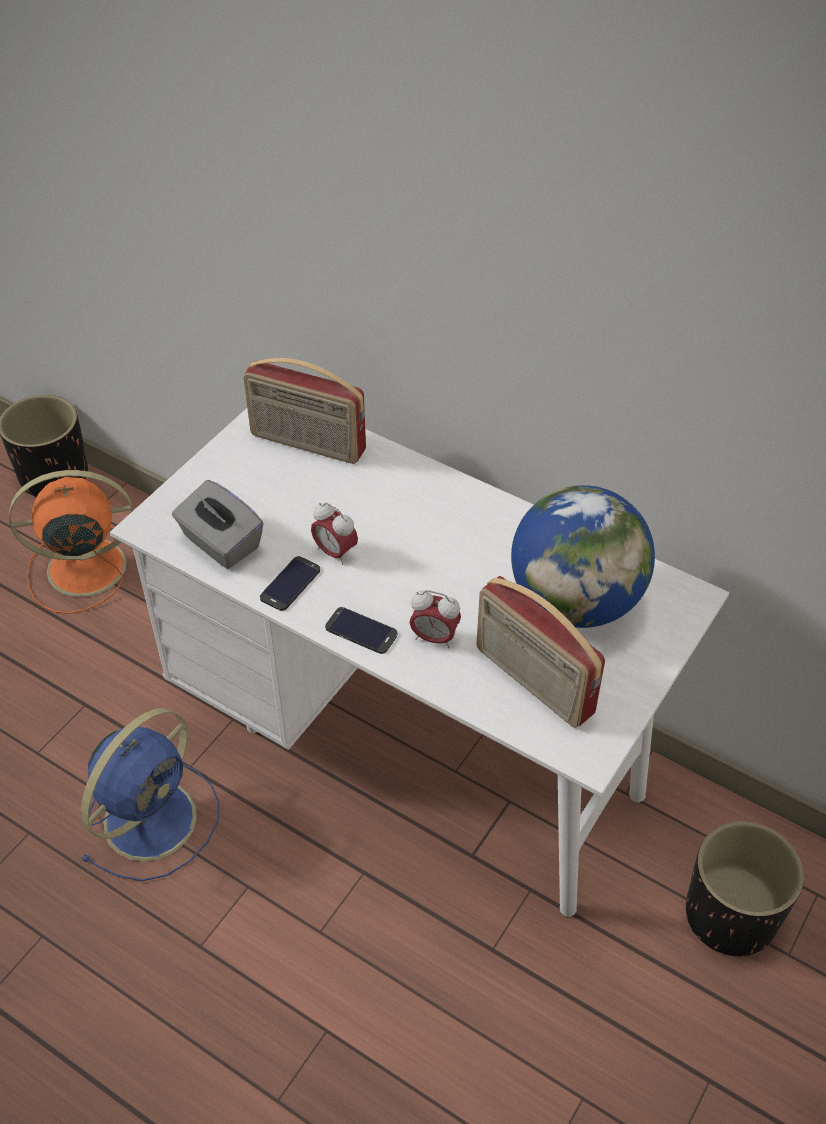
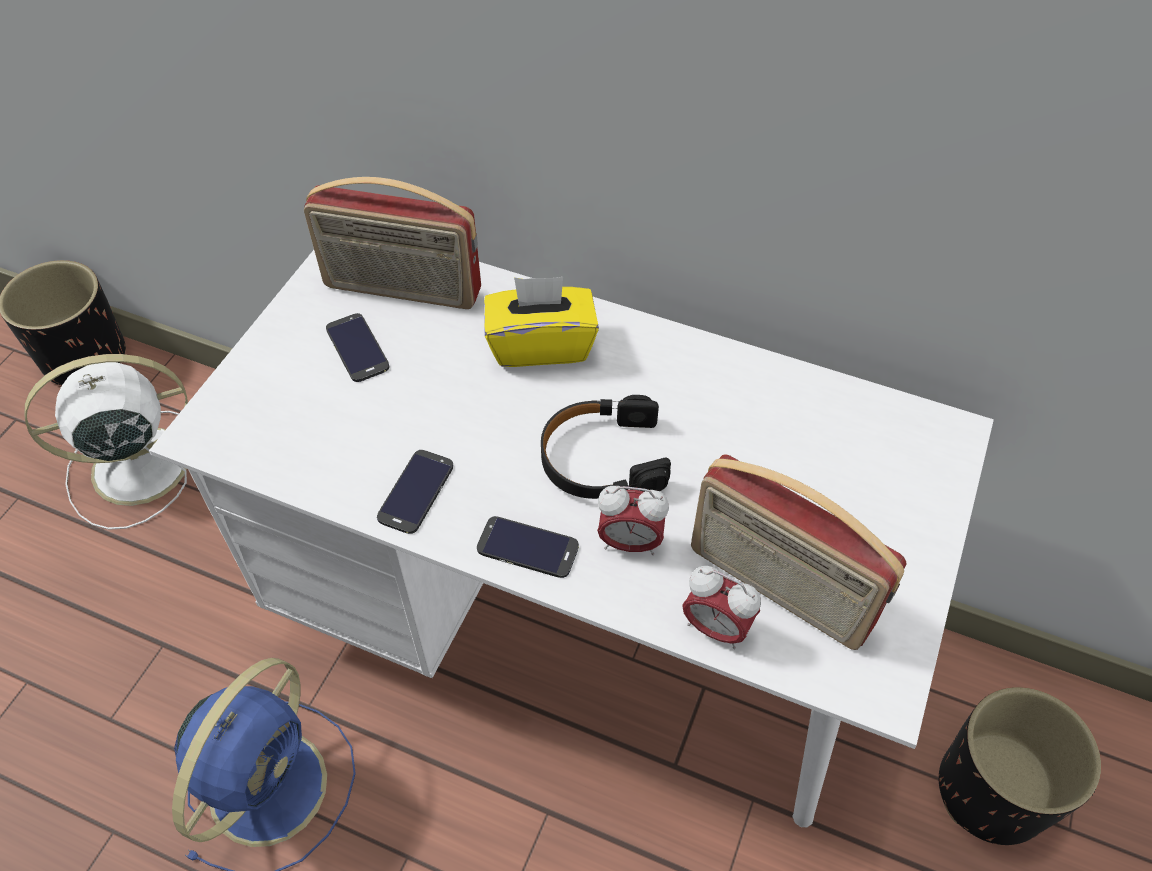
camera: 10 degrees left, 5 degrees up
(83, 568) = (136, 467): orange fan -> white fan
(220, 543) = (308, 445): grey tissue box -> none
(267, 481) = (357, 348): none -> phone
(335, 552) = (469, 437): alarm clock -> alarm clock (715, 627)
(401, 496) = (541, 345): none -> yellow tissue box
(428, 580) = (602, 459): none -> black headphones
(575, 601) = (803, 461): globe -> none

